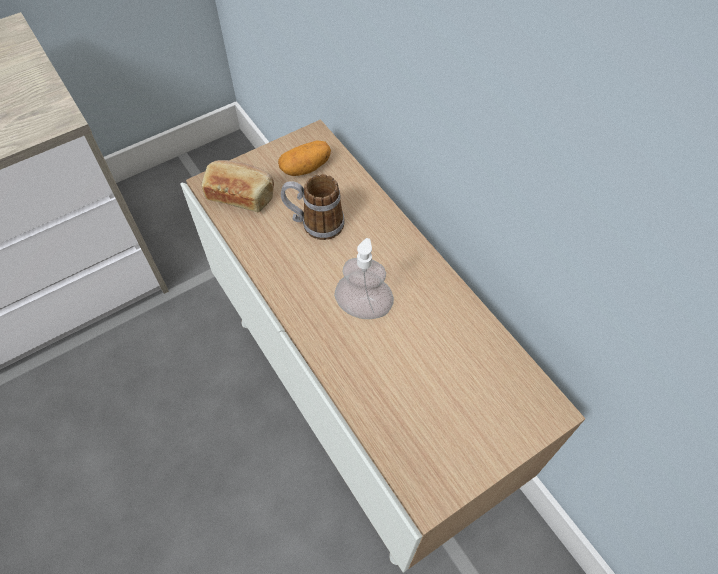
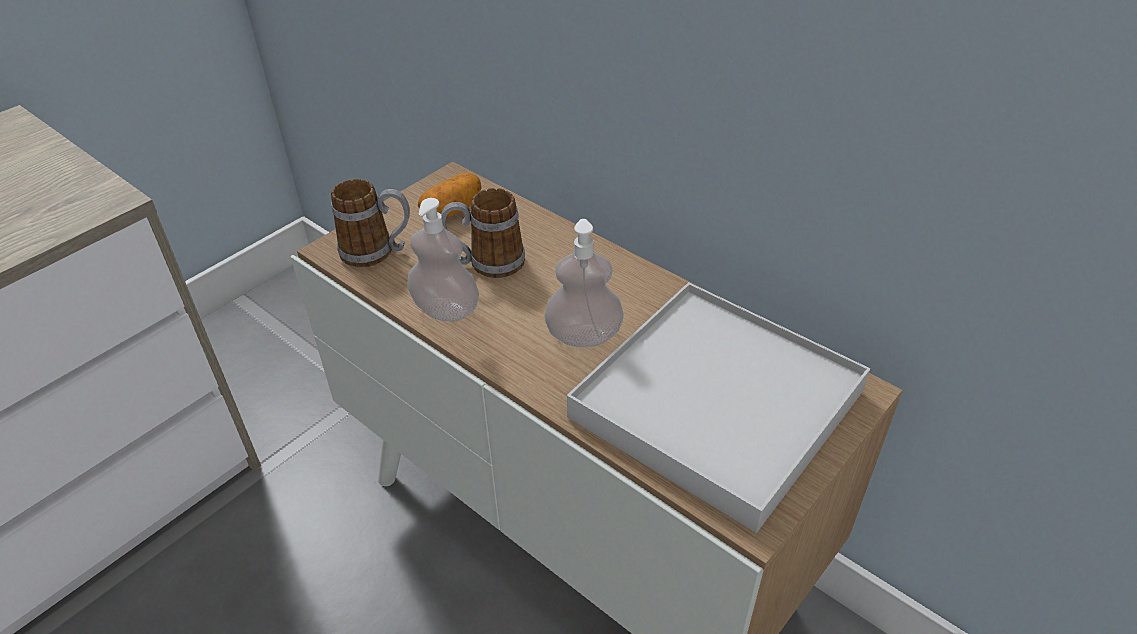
camera: 15 degrees left, 15 degrees down
(241, 194) = (377, 252): bread -> mug
(273, 259) = (446, 310): none -> soap dispenser
(438, 394) = (717, 405): none -> white tray

